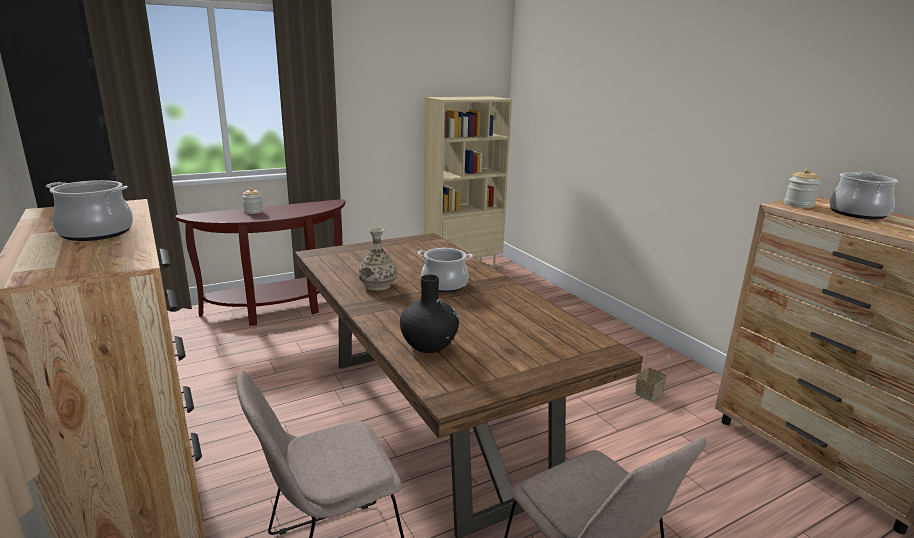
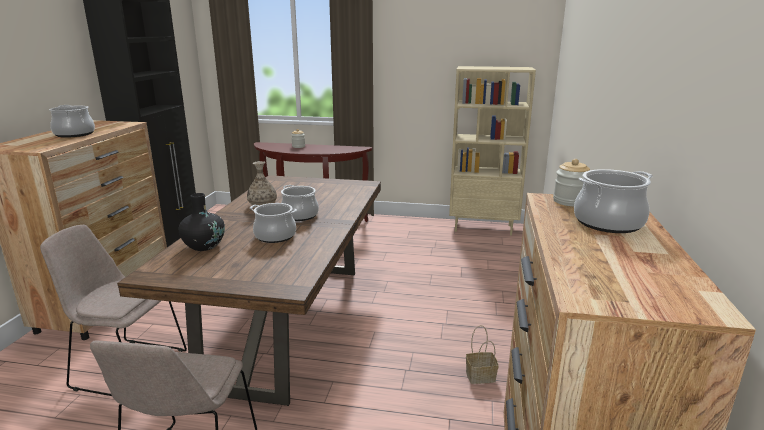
camera: 40 degrees right, 0 degrees up
(474, 311) = (275, 236): none -> cooking pot

